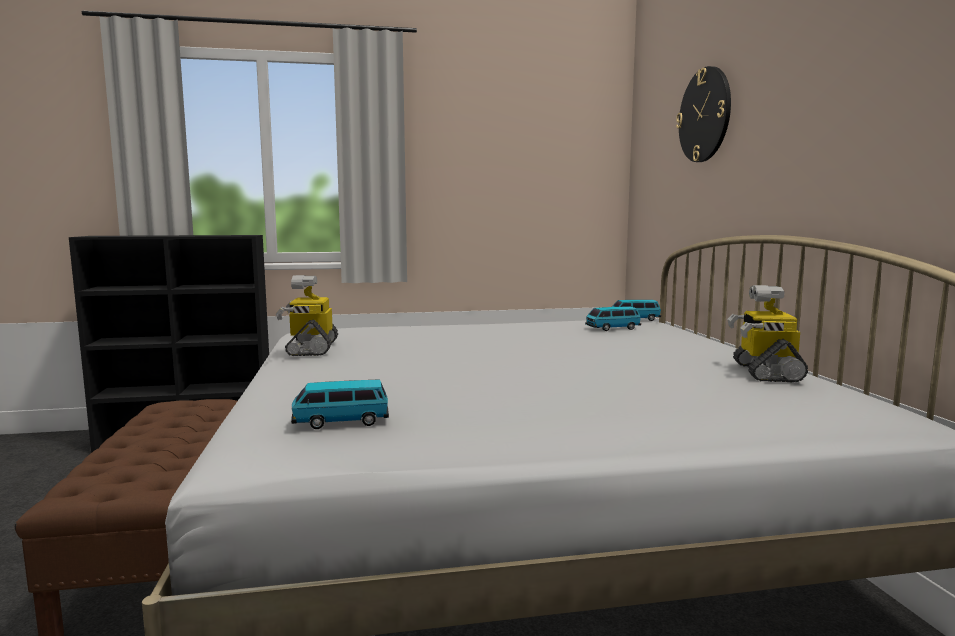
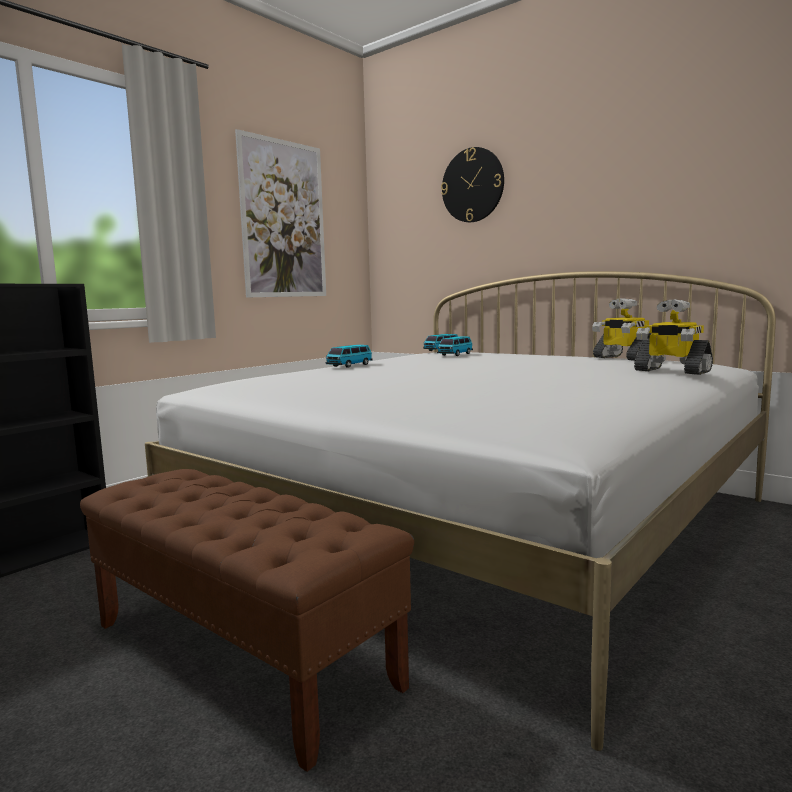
camera: 40 degrees left, 0 degrees up
(311, 348) = (297, 389): toy robot -> toy robot (671, 371)
(341, 421) = (548, 407): toy car -> toy car (349, 365)
(507, 165) = (283, 219): none -> picture

